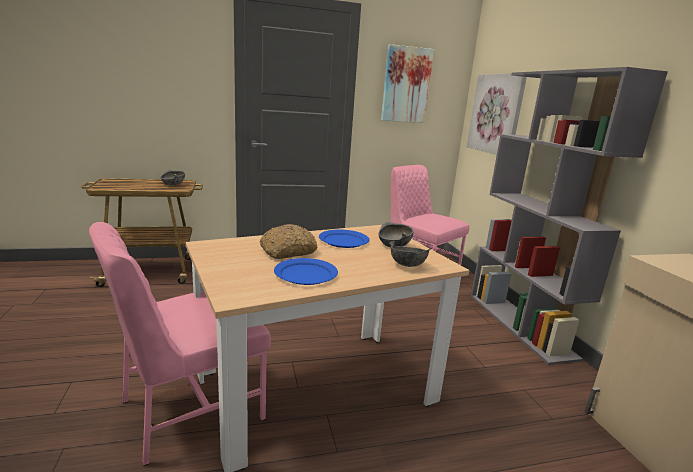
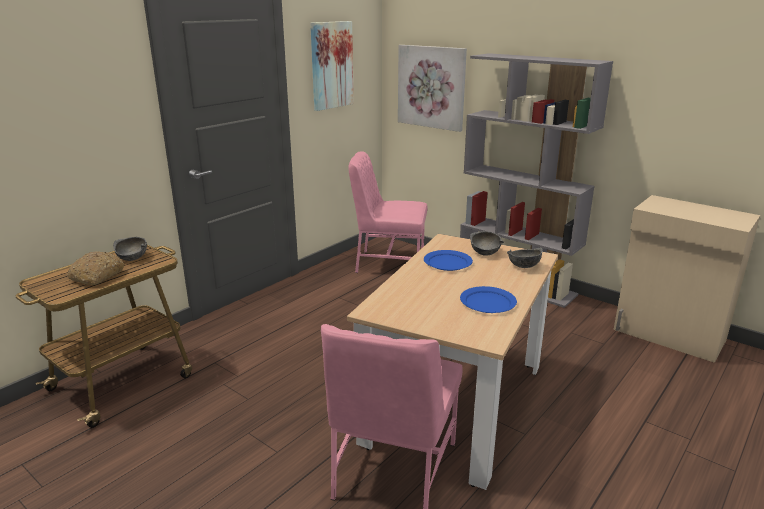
camera: 35 degrees left, 5 degrees up
(287, 251) = (435, 289): bread -> bread (97, 276)

